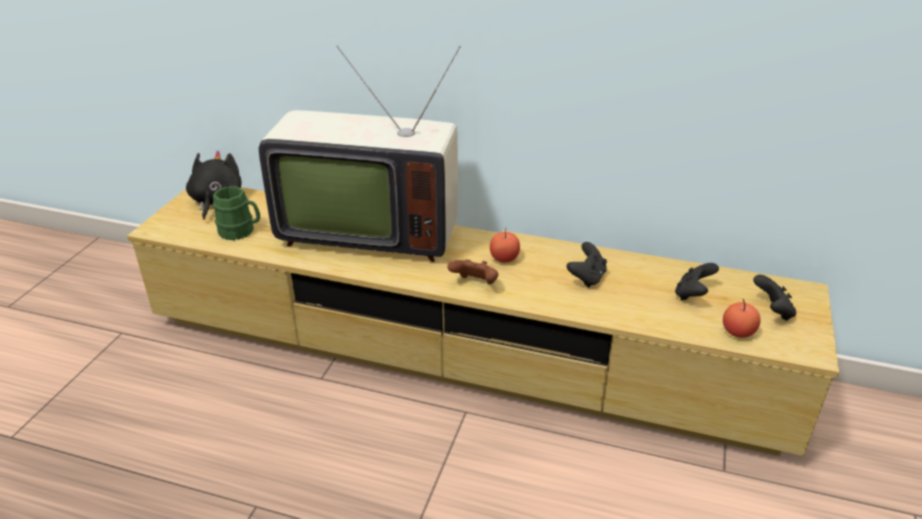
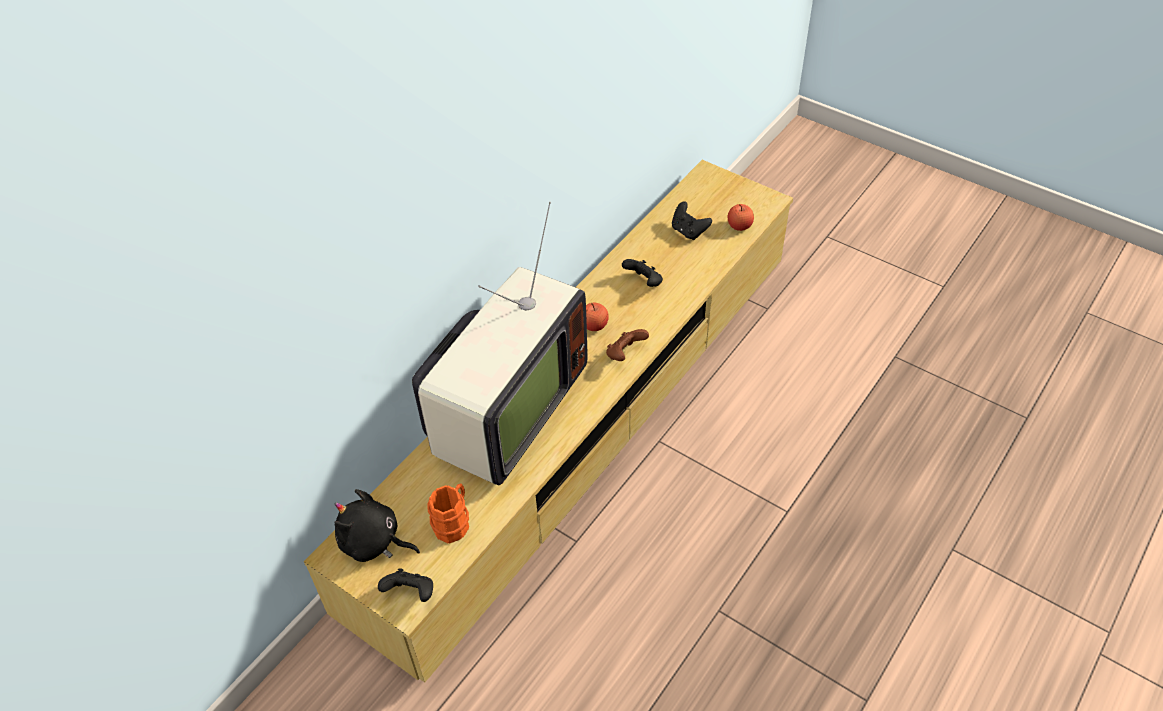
camera: 70 degrees left, 15 degrees up
(241, 232) = (454, 522): green mug -> orange mug
(772, 311) = (723, 199): black game controller -> black game controller (411, 593)

